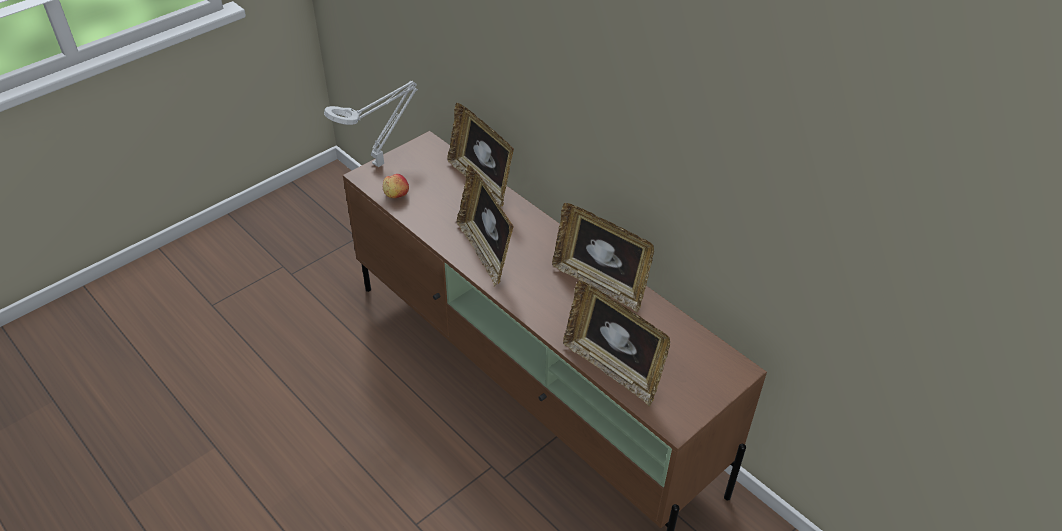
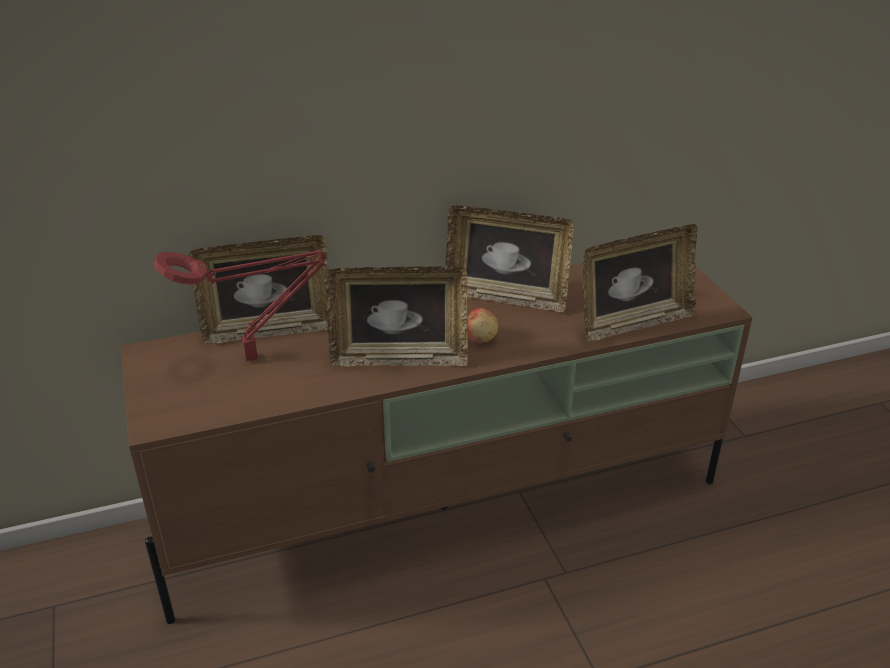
camera: 65 degrees left, 10 degrees down
(381, 163) = (142, 402): grey table lamp -> none
(396, 194) = (225, 404): apple -> apple (481, 338)
(449, 188) = (256, 357): none -> red table lamp
(600, 283) = (506, 297): picture frame -> picture frame turned 45 degrees clockwise

